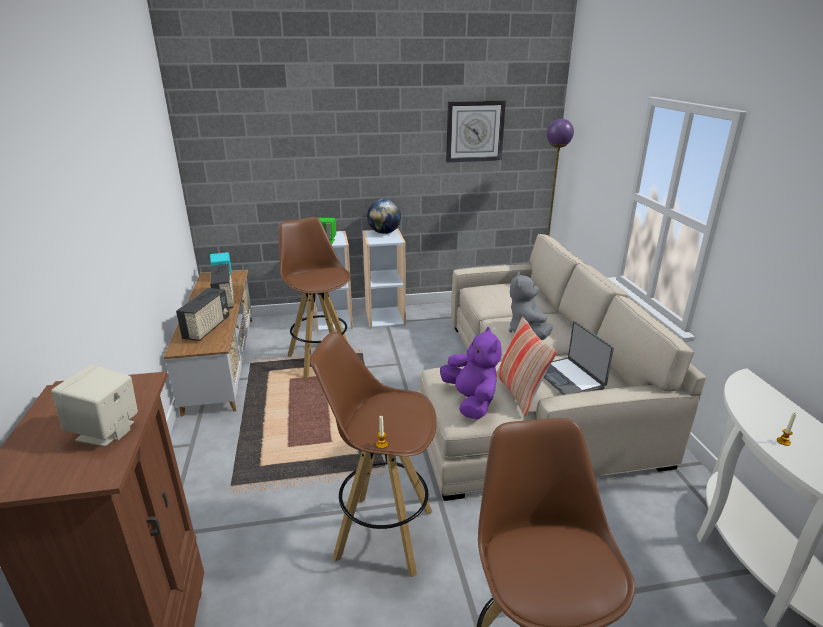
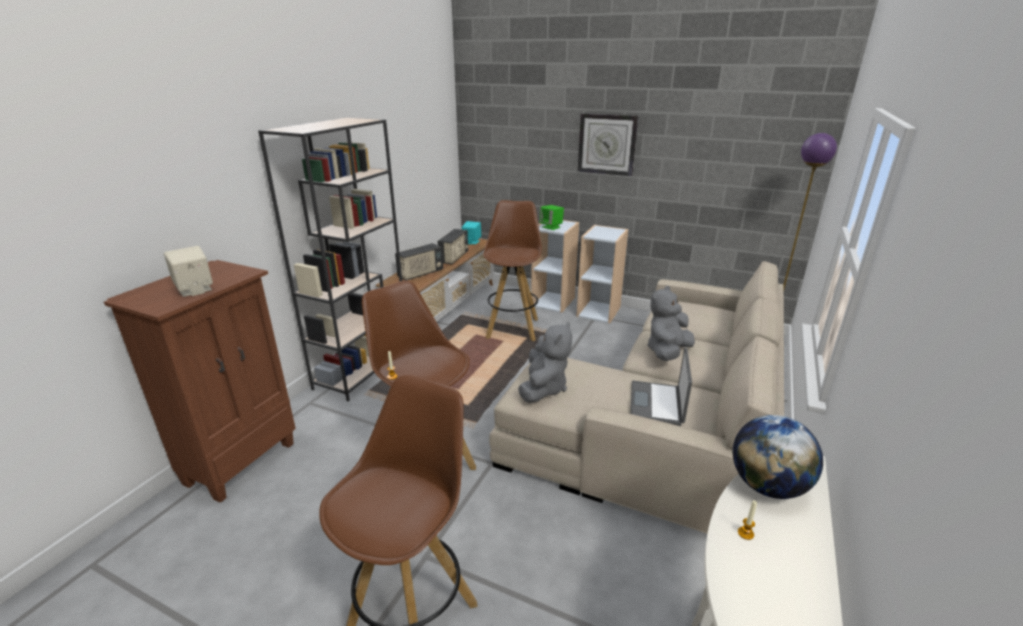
camera: 35 degrees right, 0 degrees up
(196, 466) = (363, 369): none -> bookcase
(384, 233) = (610, 230): globe -> globe (767, 486)
(471, 401) = (543, 388): purple plush toy -> grey plush toy
(474, 131) = (724, 140): wall clock -> wall clock (607, 144)
(519, 393) = (593, 398): pillow -> none

